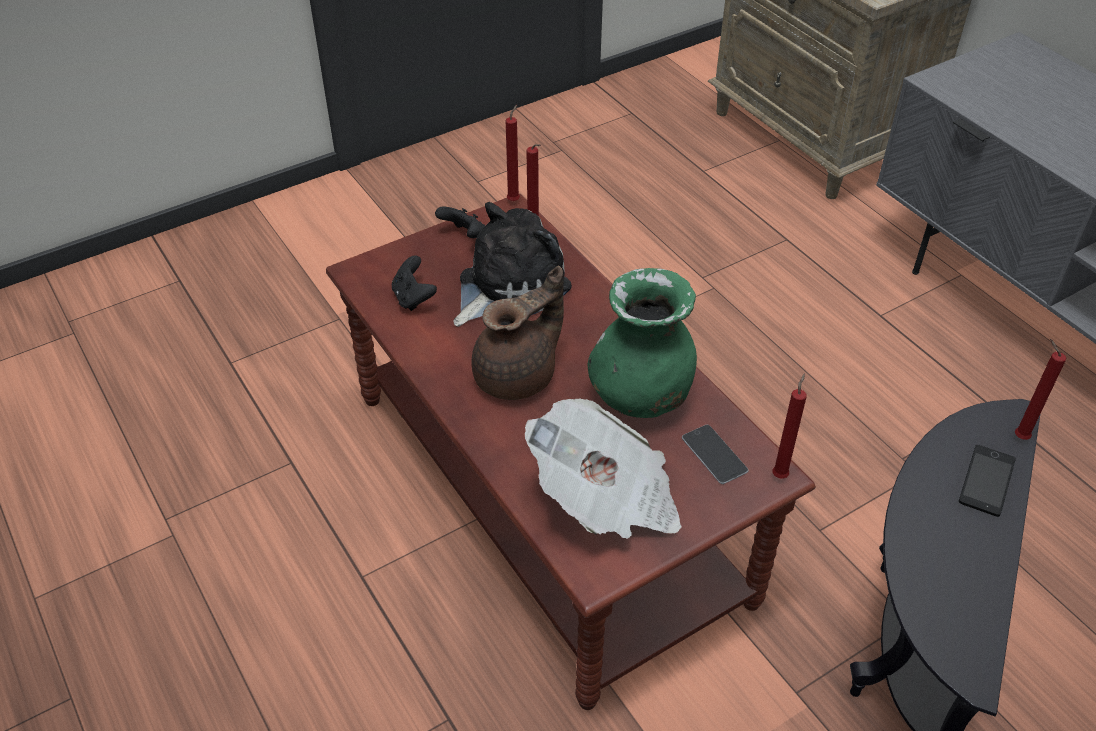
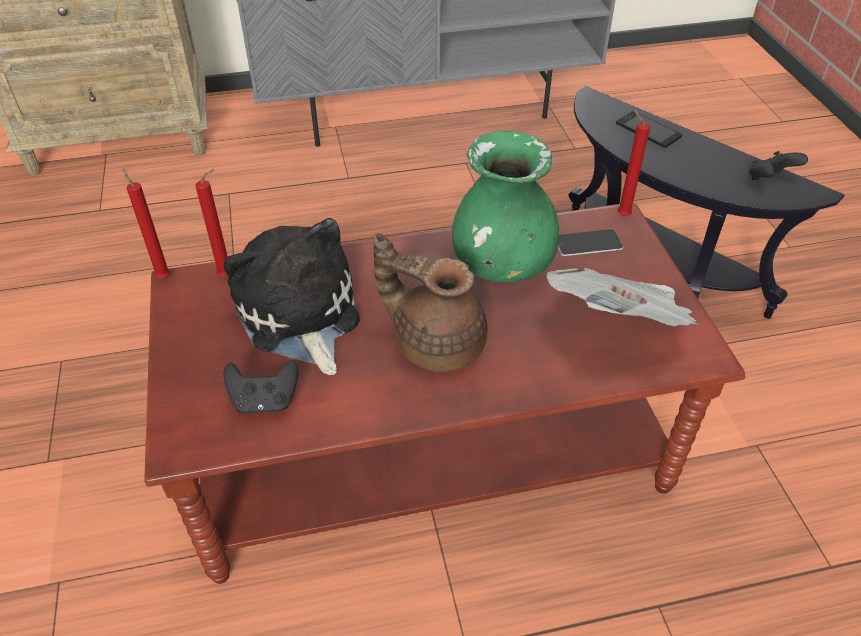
camera: 70 degrees left, 0 degrees up
(465, 236) = (192, 331): black game controller -> black game controller (769, 180)
(518, 375) = (436, 342): brown teapot -> brown teapot turned 45 degrees counterclockwise
(1018, 436) = (611, 104): red candle -> none

